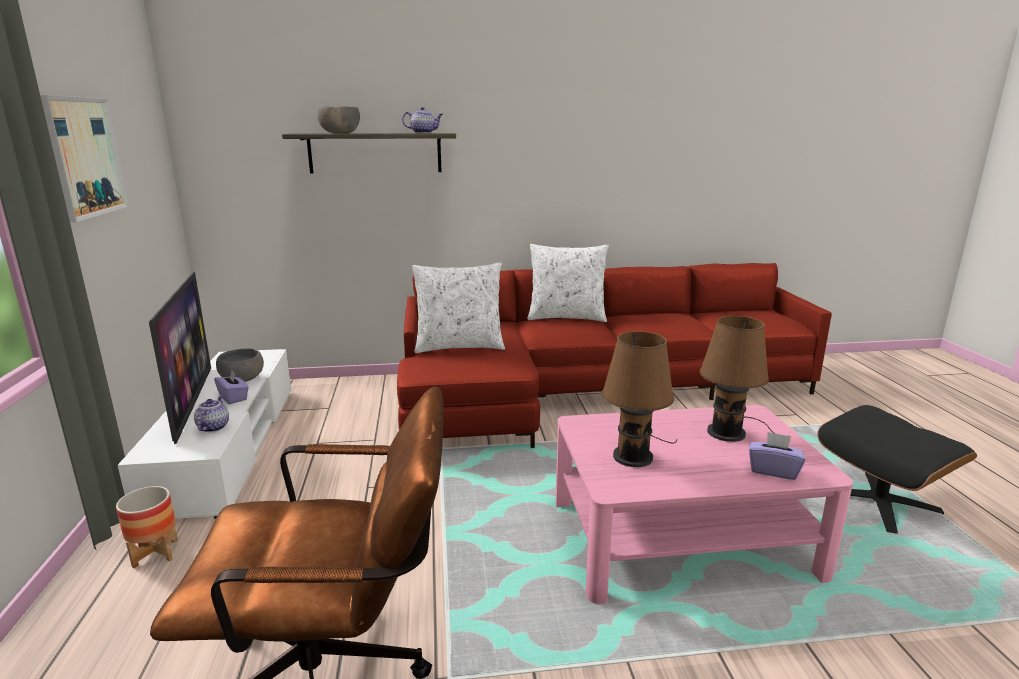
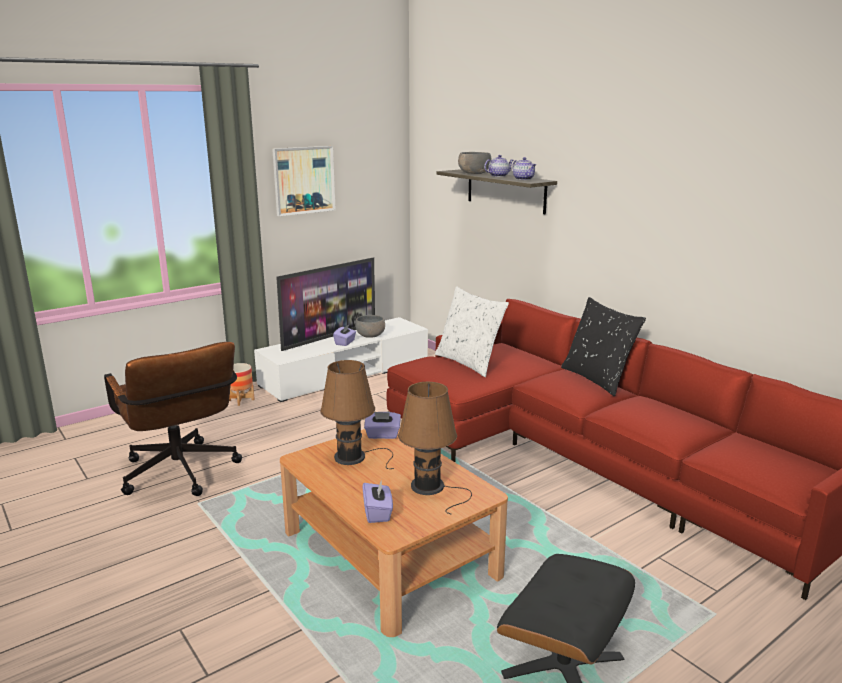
camera: 60 degrees right, 0 degrees up
(213, 427) = (308, 351): teapot -> teapot (499, 176)
(566, 317) = (597, 379): white pillow -> black pillow
(590, 427) = (382, 435): none -> purple tissue box
(681, 537) = (390, 553): pink coffee table -> brown coffee table

